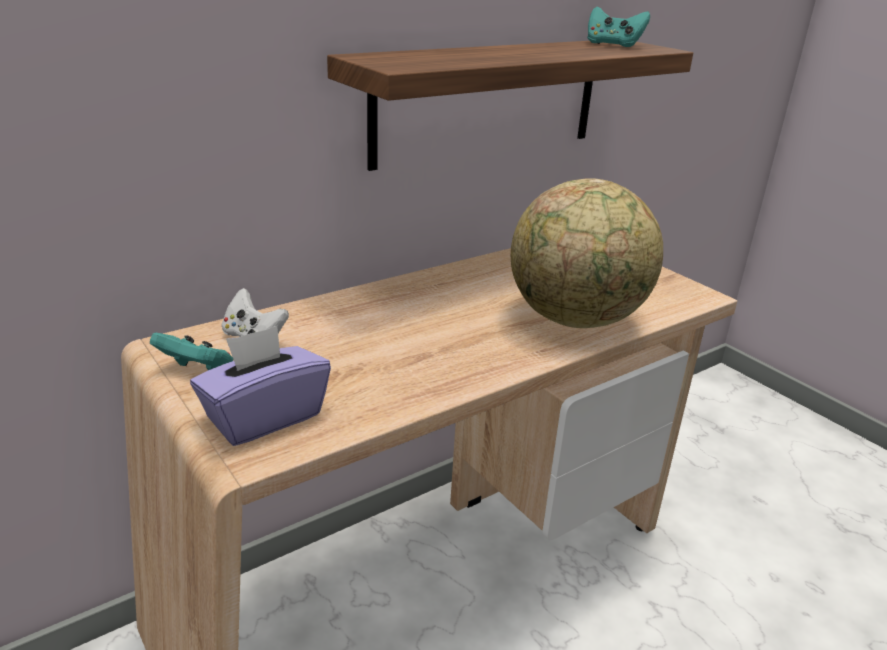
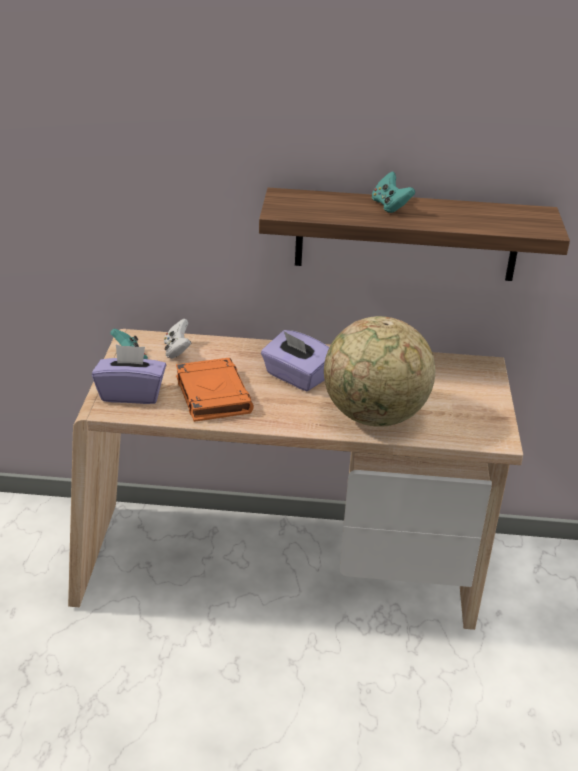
camera: 40 degrees right, 5 degrees up
(375, 370) = (212, 394): none -> orange book
(439, 313) = (296, 377): none -> purple tissue box
(613, 45) = (516, 216): turquoise game controller -> turquoise game controller (390, 206)

